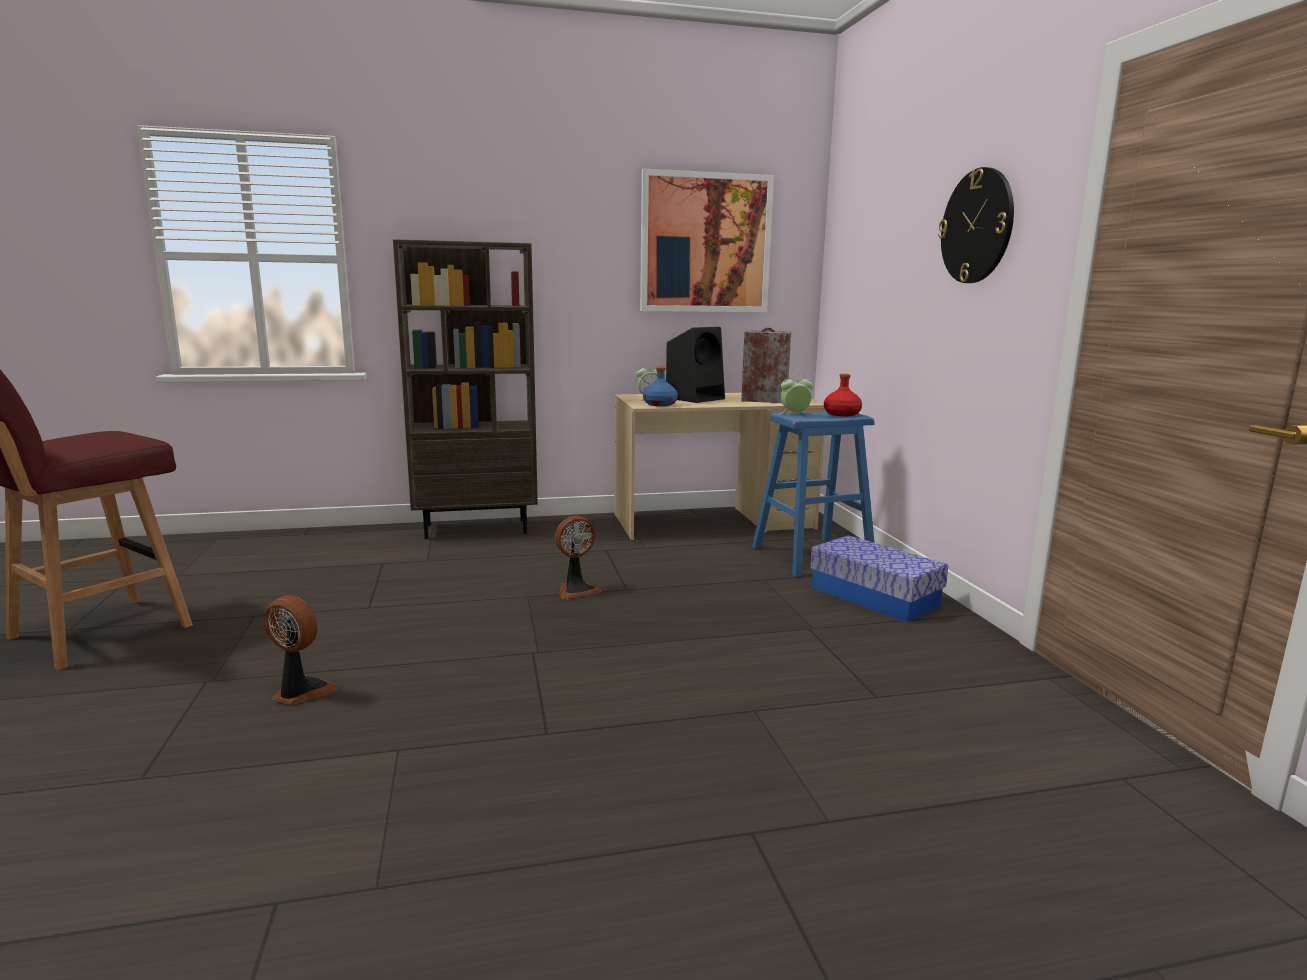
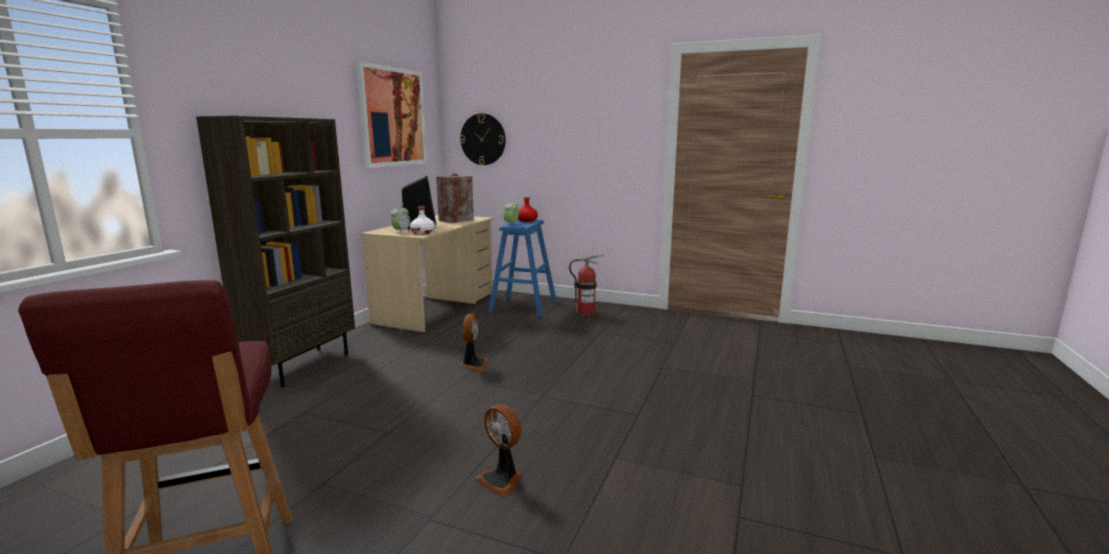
camera: 55 degrees left, 0 degrees up
(300, 692) = (502, 479): fan -> fan turned 105 degrees counterclockwise
(660, 404) = (423, 233): blue bottle -> white bottle
(874, 597) = (586, 312): storage box -> fire extinguisher
(977, 226) = (596, 116): wall clock -> wall clock (483, 139)

